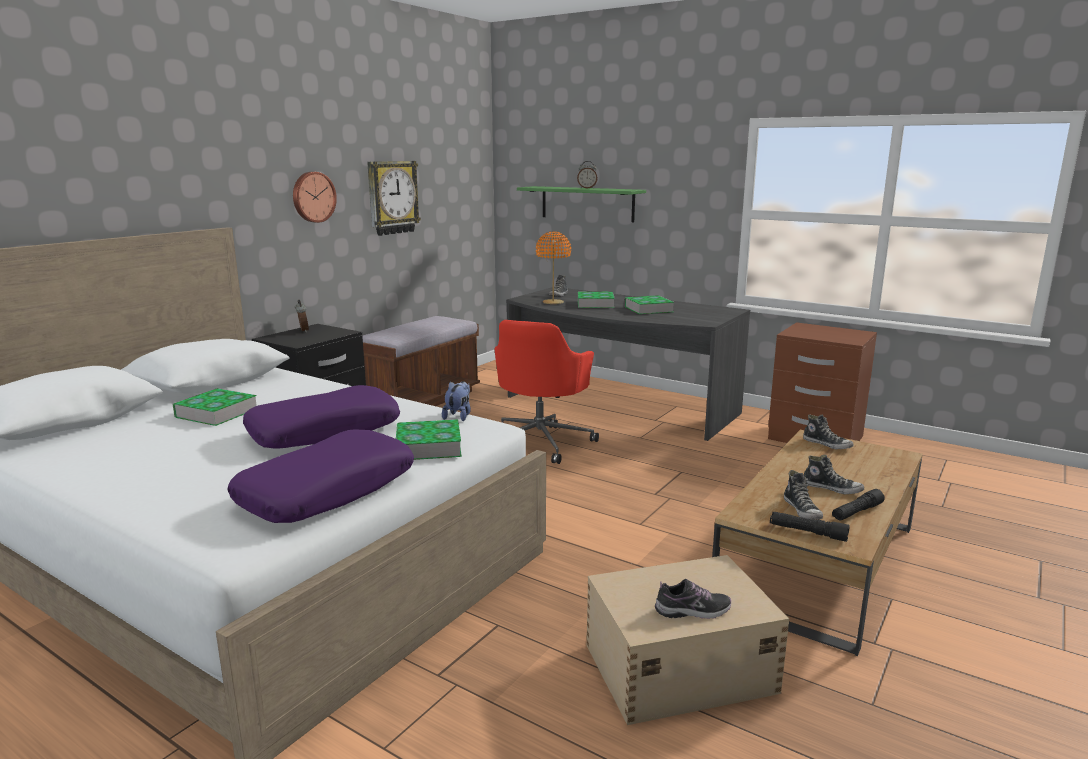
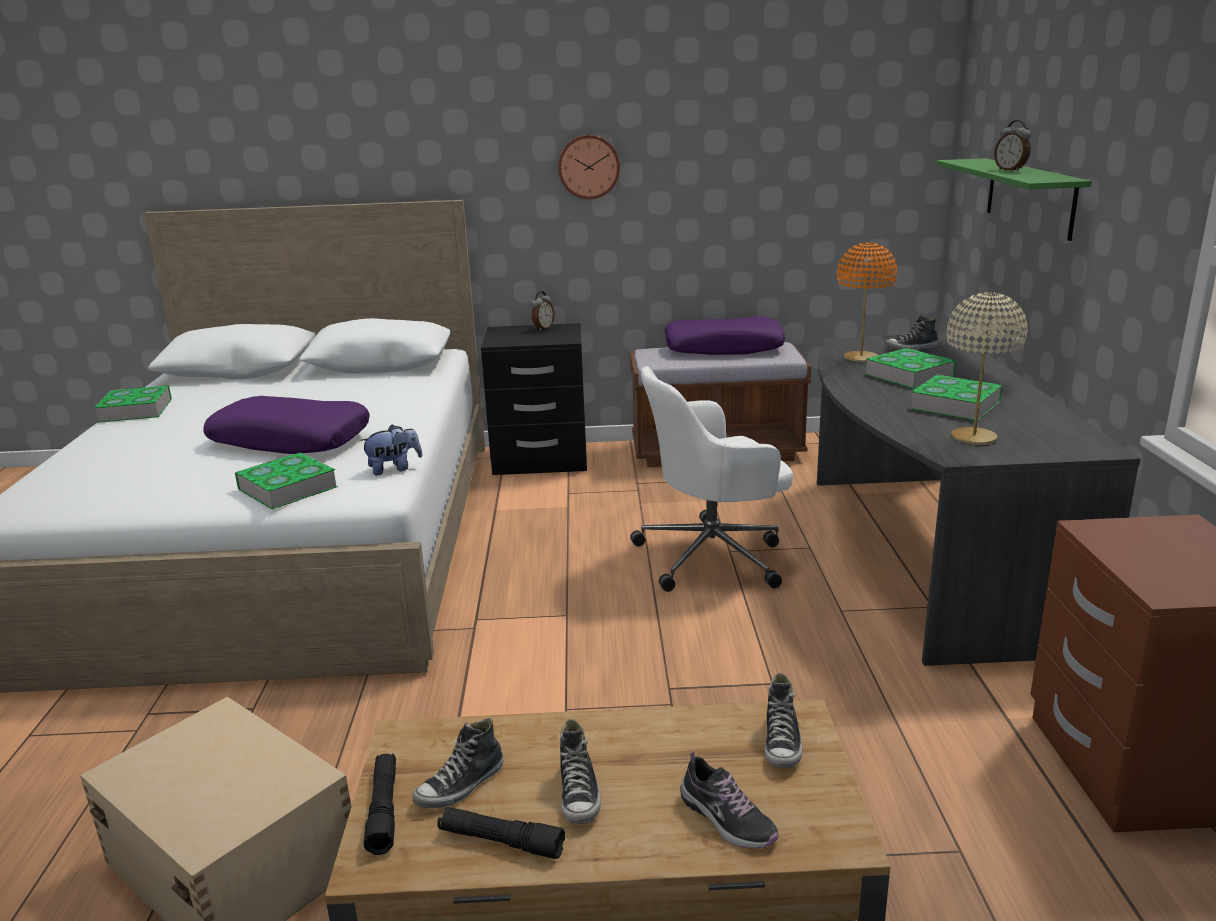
camera: 55 degrees right, 5 degrees up
(216, 413) = (300, 394): book -> book (135, 410)
(327, 491) = (143, 492): purple pillow -> purple pillow (723, 348)
(392, 197) = (725, 169): wall clock -> none
(541, 442) = (713, 556): red office chair -> white office chair
(691, 316) = (974, 438): none -> beige table lamp
(693, 611) = (176, 792): shoe -> shoe (727, 819)

